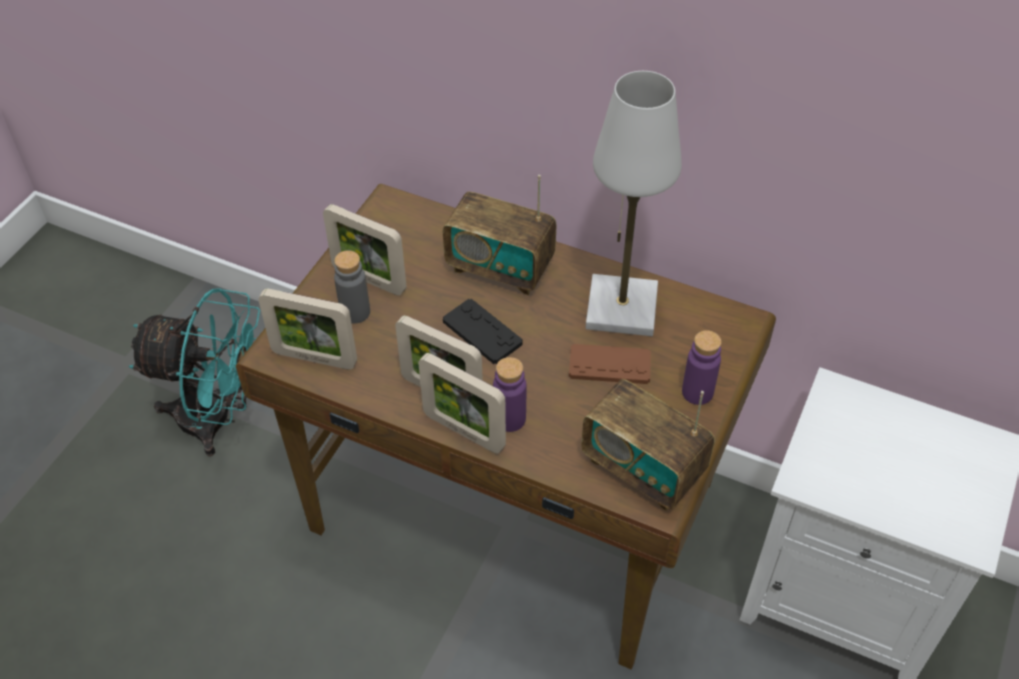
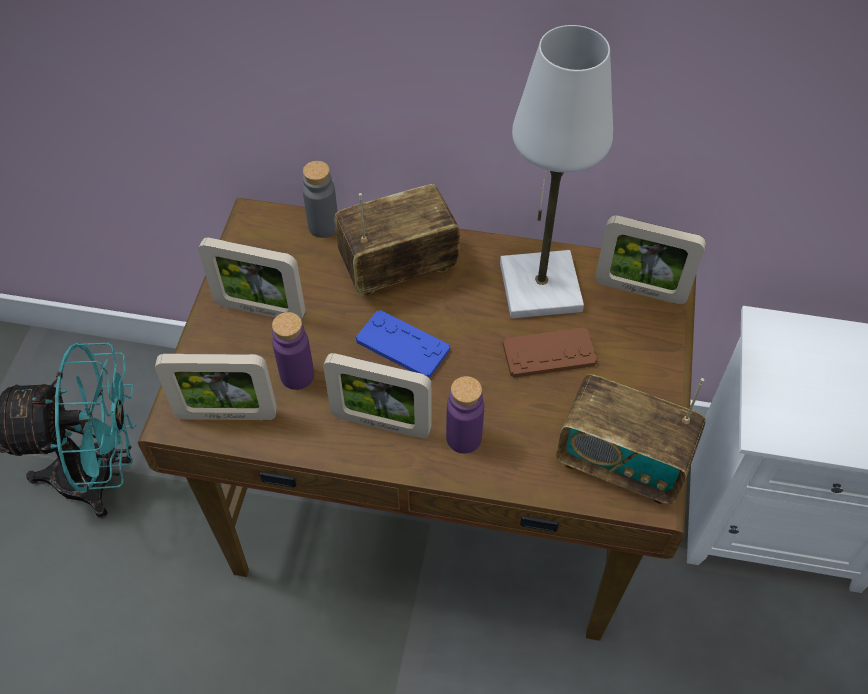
camera: 15 degrees left, 5 degrees up
(355, 312) = (256, 351): grey bottle -> grey bottle (323, 226)
(464, 431) = (419, 464): picture frame -> picture frame (640, 290)
(482, 332) = (403, 345): black game controller -> blue game controller
(500, 268) = (398, 268): radio -> radio turned 150 degrees clockwise
(697, 392) = (648, 364): purple bottle -> purple bottle (297, 375)

